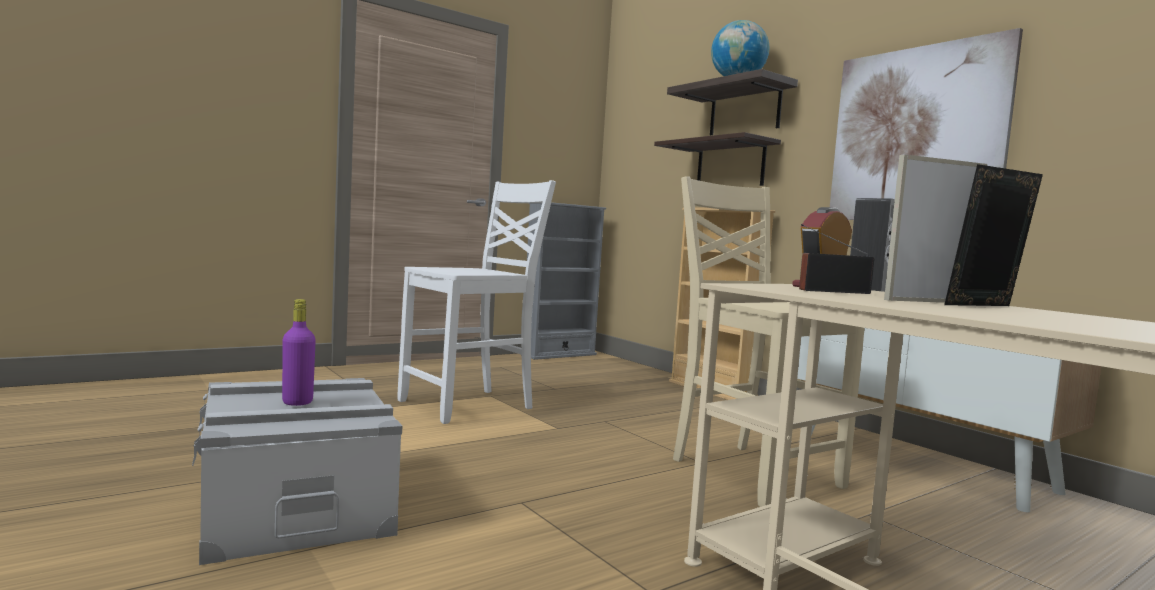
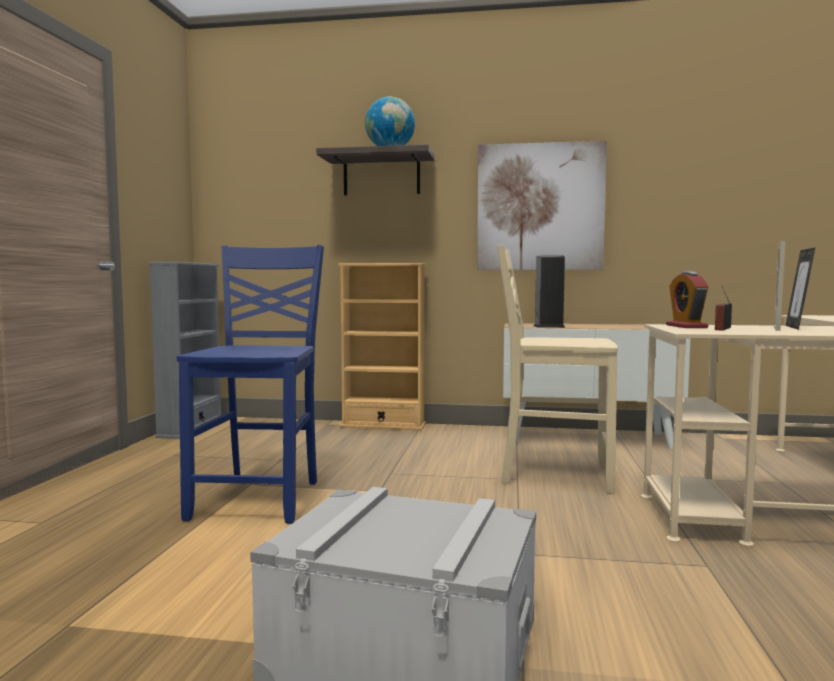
camera: 45 degrees left, 0 degrees up
(297, 402) = (406, 529): purple bottle -> none
(469, 405) = (260, 499): white chair -> blue chair
(730, 165) = (370, 223): shelf -> none

